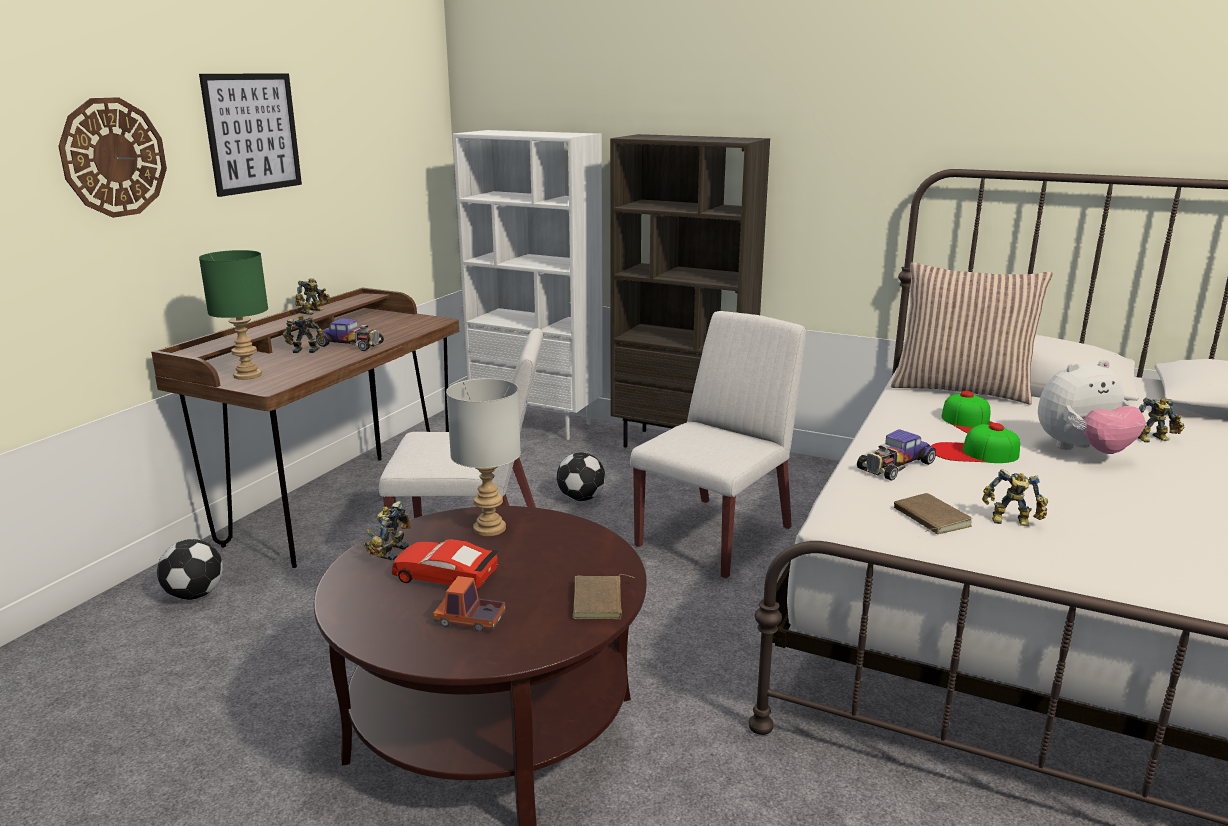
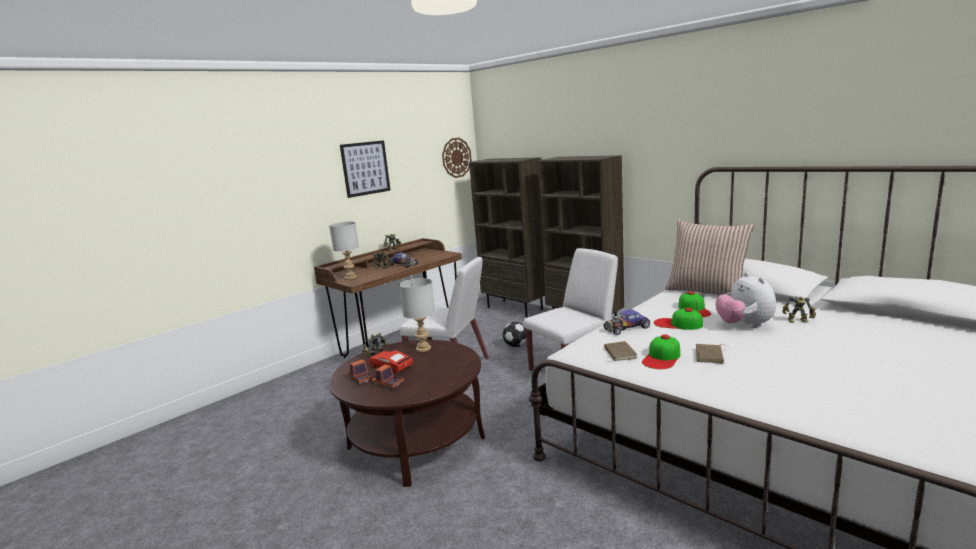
camera: 20 degrees right, 5 degrees down
(113, 157) = (299, 183): wall clock -> wall clock (456, 157)
(194, 594) = (324, 376): football -> none
(248, 375) = (350, 278): green table lamp -> grey table lamp
(397, 613) = (361, 379): none -> toy truck
(537, 423) = (515, 308): white bookcase -> brown bookcase
(600, 601) = (447, 382): brown book -> brown book (710, 356)
(1011, 522) = (662, 358): toy robot -> cap
(1082, 451) = (744, 325): plush toy -> plush toy turned 75 degrees clockwise

